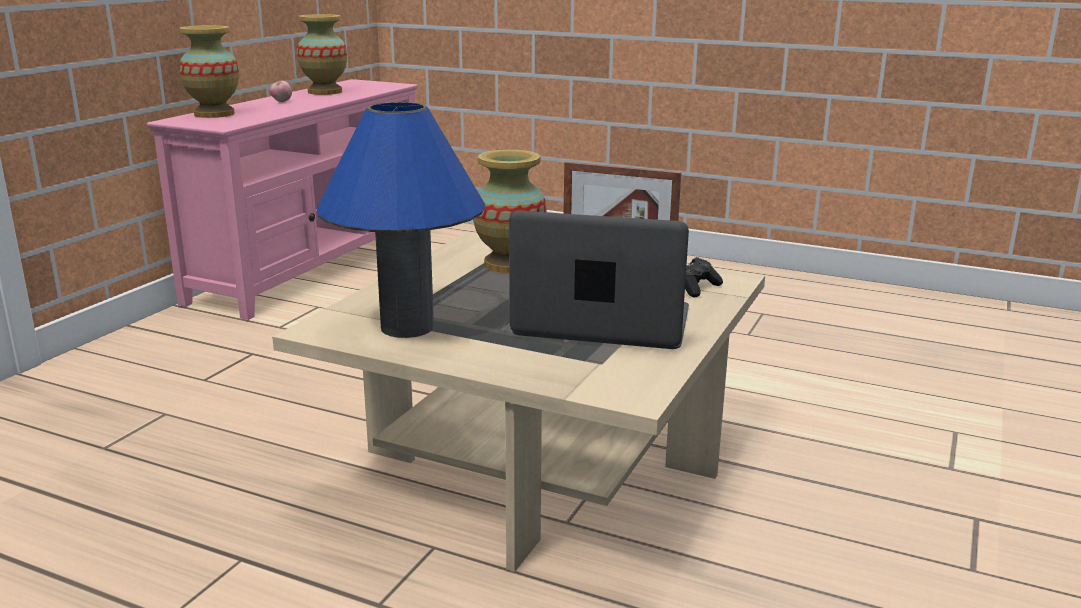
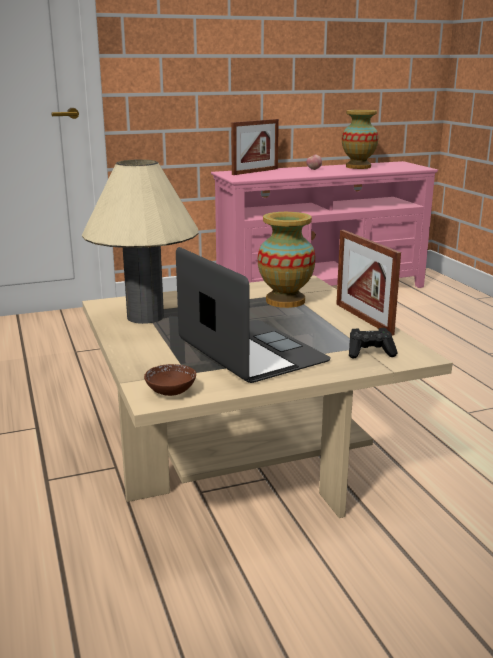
camera: 45 degrees right, 0 degrees up
(214, 114) = (255, 172): vase -> picture frame
(407, 327) = (145, 317): blue table lamp -> beige table lamp
(632, 385) = (171, 391): none -> brown bowl

